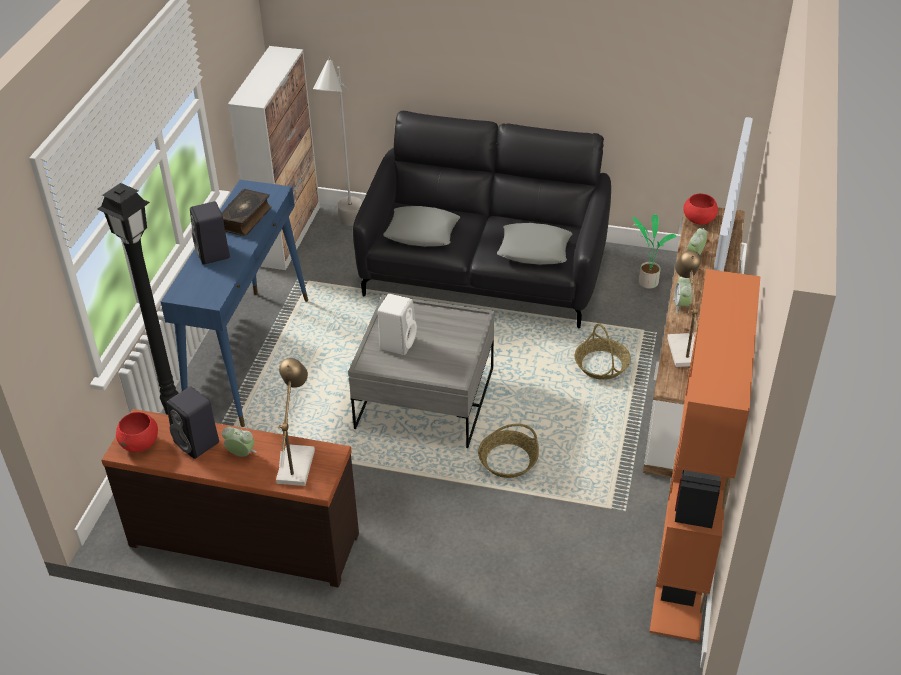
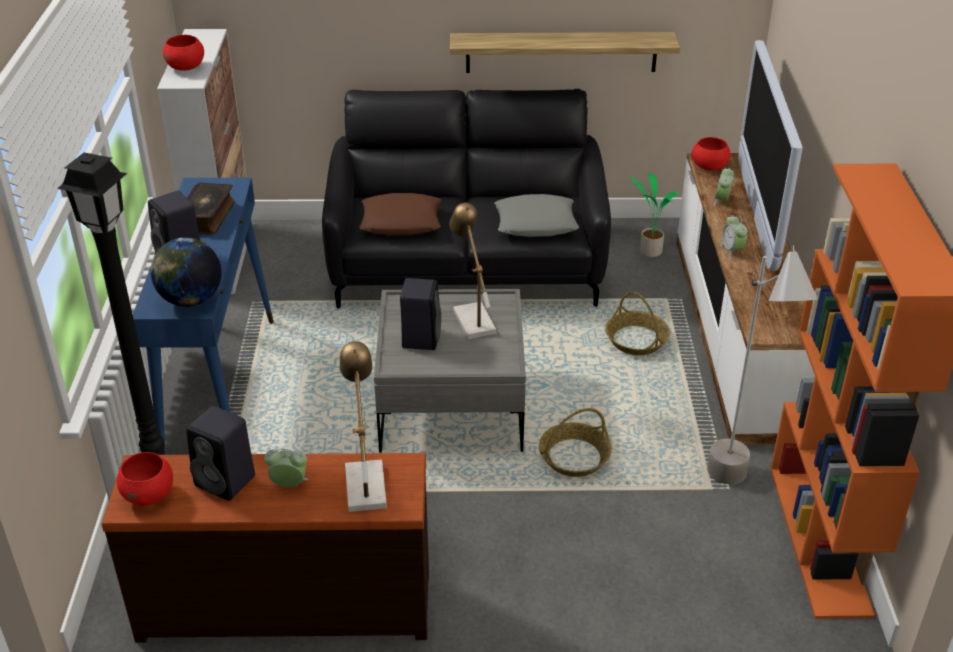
camera: 15 degrees left, 5 degrees down
(209, 292) = (191, 300): none -> globe
(257, 85) = (186, 67): none -> red bowl
(347, 231) = (294, 244): grey floor lamp -> grey floor lamp (736, 495)
(398, 342) = (421, 337): white speaker -> black speaker
(422, 232) = (401, 222): grey pillow -> brown pillow
(584, 100) = (561, 52): none -> shelf
(681, 347) = (753, 291): table lamp -> table lamp (471, 318)

